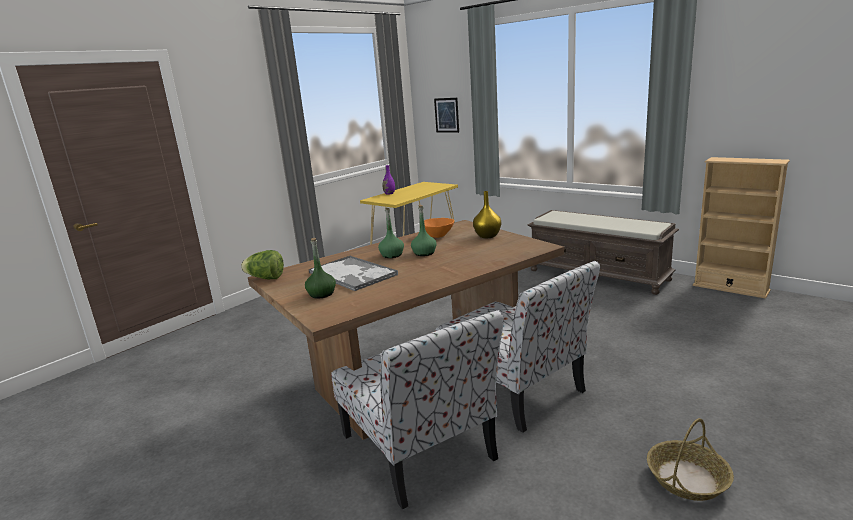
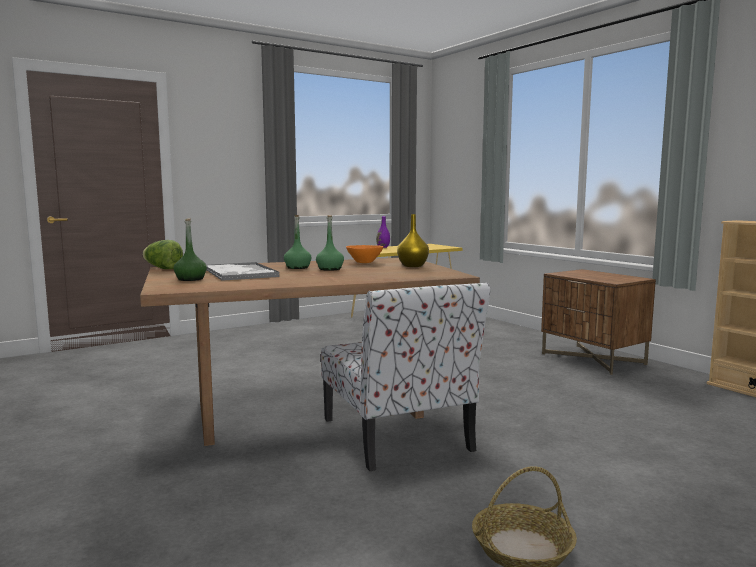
camera: 15 degrees right, 10 degrees down
(419, 449) = (250, 463): chair -> none
(446, 115) = (461, 172): picture -> none
(599, 275) = (593, 359): brown bench -> brown nightstand

